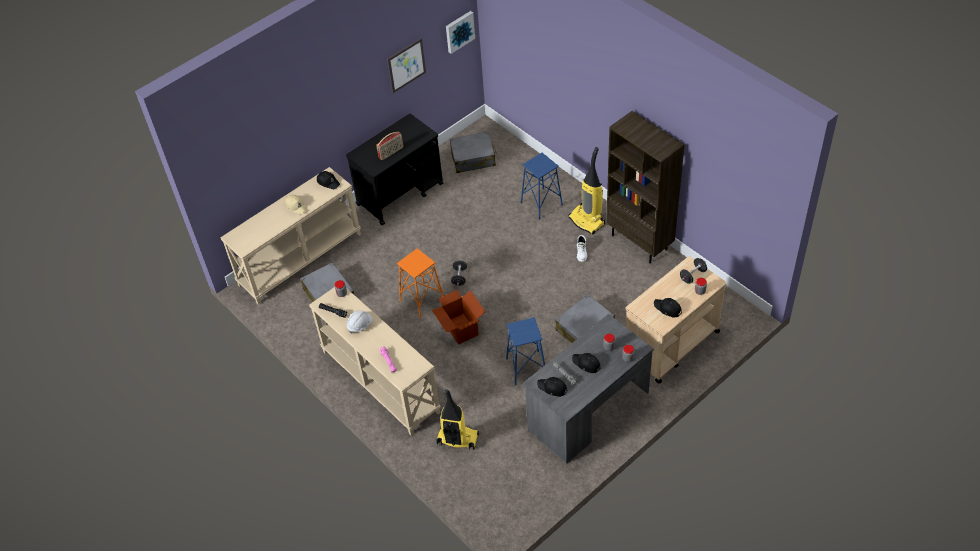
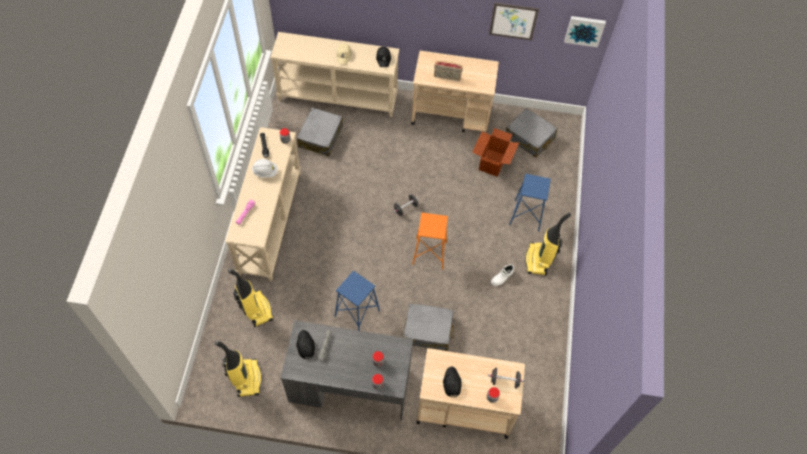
camera: 45 degrees right, 10 degrees up
(400, 194) = (451, 115): black cart -> beige cart
(422, 300) = (364, 198): orange stool -> orange stool (429, 253)
(460, 329) = (357, 242): cardboard box -> cardboard box (492, 162)
(517, 483) = (246, 378): none -> vacuum cleaner
(586, 364) = (348, 355): black cap -> none
(640, 242) = (550, 314): brown bookcase -> none

